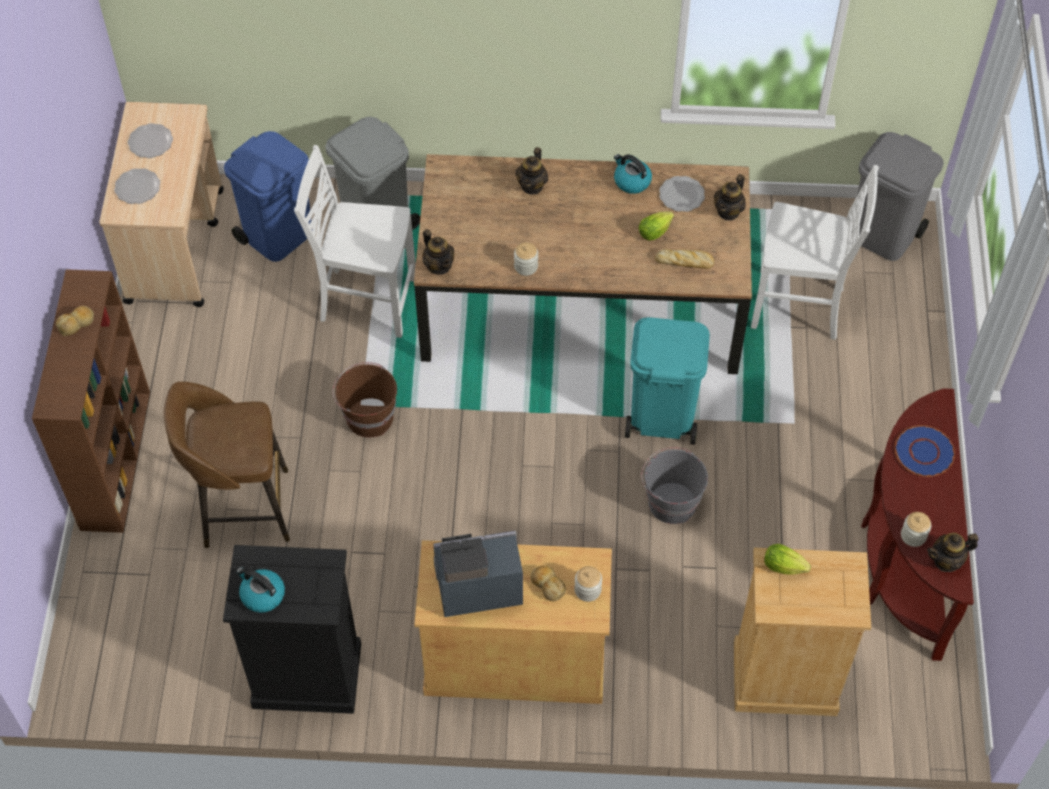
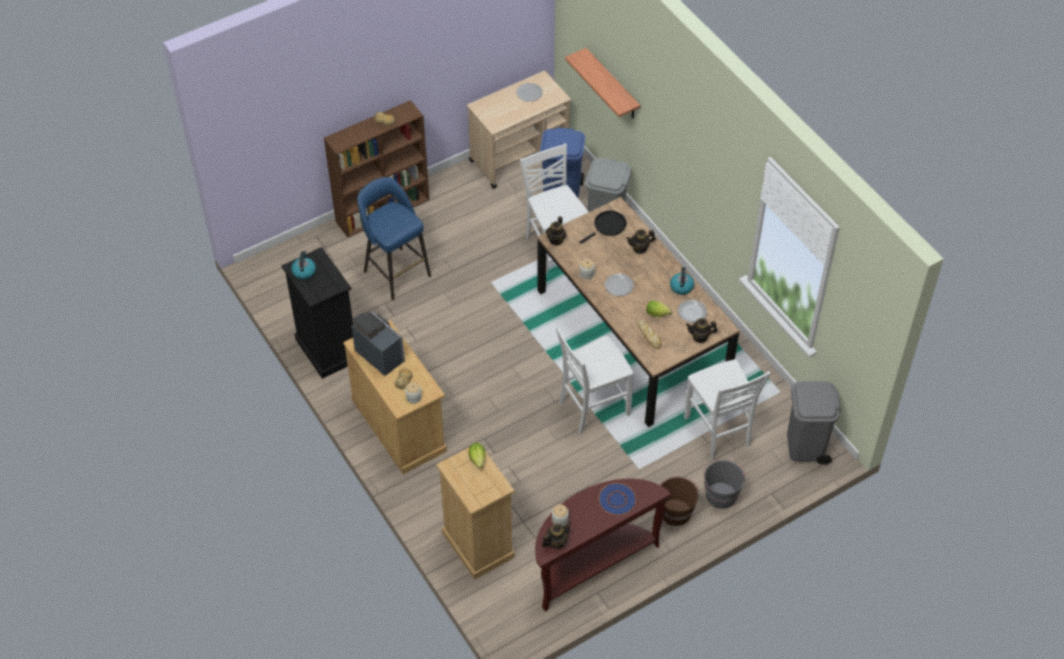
camera: 55 degrees right, 5 degrees down
(137, 188) = (498, 105): plate -> plate (618, 285)
(242, 508) = (396, 272): brown stool -> blue stool
(284, 28) = (612, 85): none -> shelf
(368, 417) = (487, 289): brown bucket -> brown bucket (675, 511)
(465, 197) = (608, 226): none -> black frying pan
(661, 416) = (592, 408): turquoise trash can -> white chair
(671, 502) = (543, 440): grey bucket -> grey bucket (721, 494)
(947, 561) = (556, 542): teapot -> teapot turned 105 degrees clockwise

